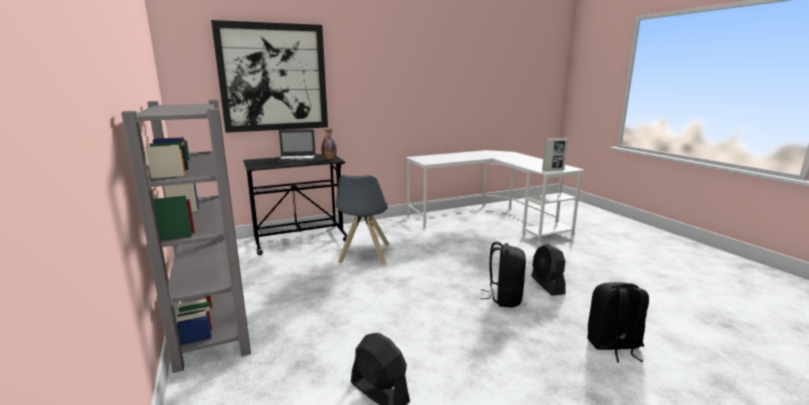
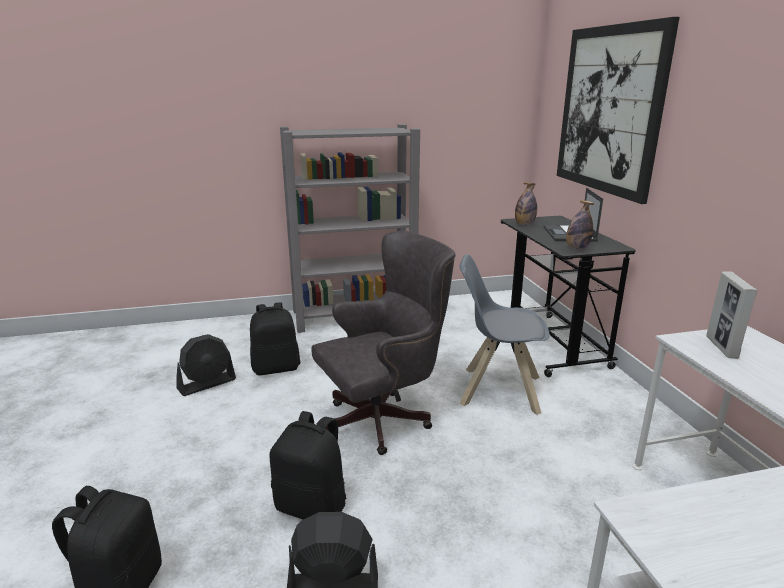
camera: 100 degrees right, 5 degrees up
(266, 165) = (524, 224): none -> bottle
(339, 350) = (276, 368): none -> black backpack
(410, 286) = (382, 419): none -> grey office chair
(553, 170) = (668, 544): picture frame -> picture frame (721, 347)

